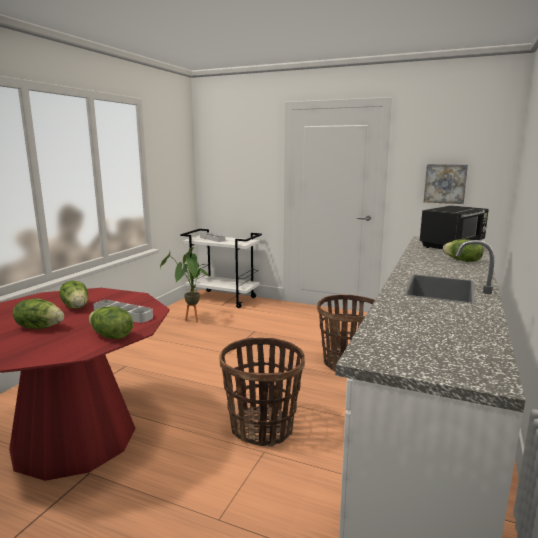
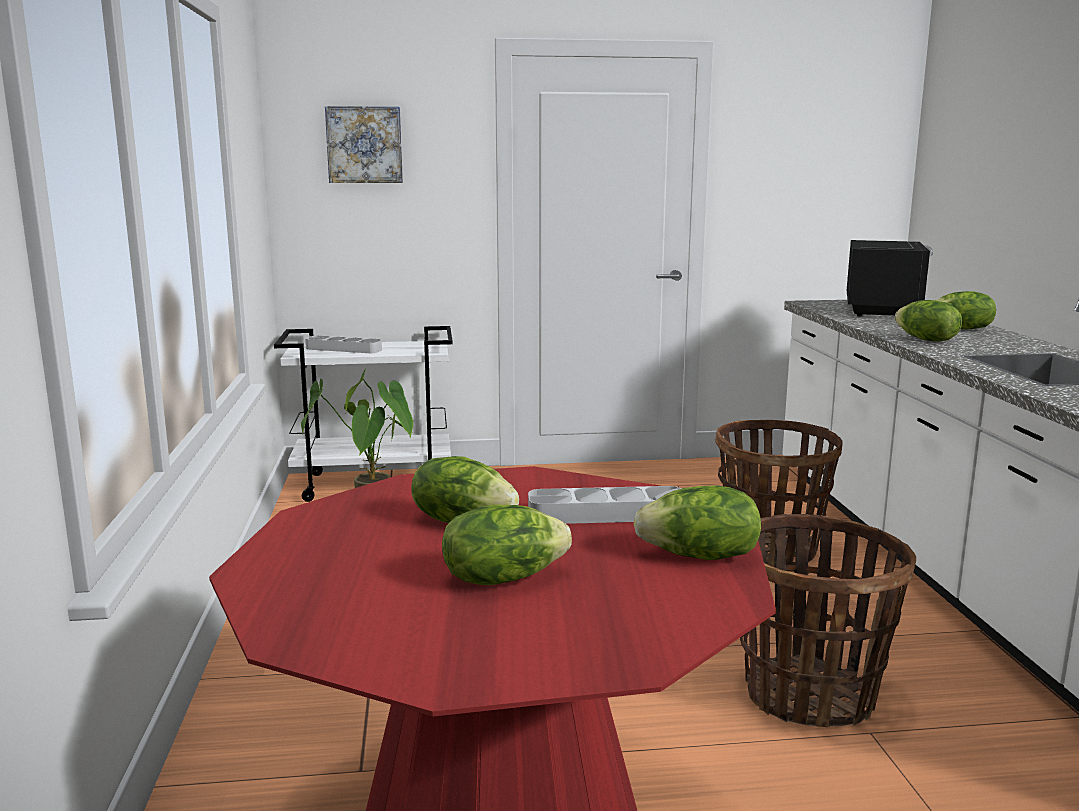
camera: 30 degrees left, 0 degrees up
(420, 264) = (925, 340): none -> lettuce
(445, 183) = (806, 203): picture -> picture (364, 145)

